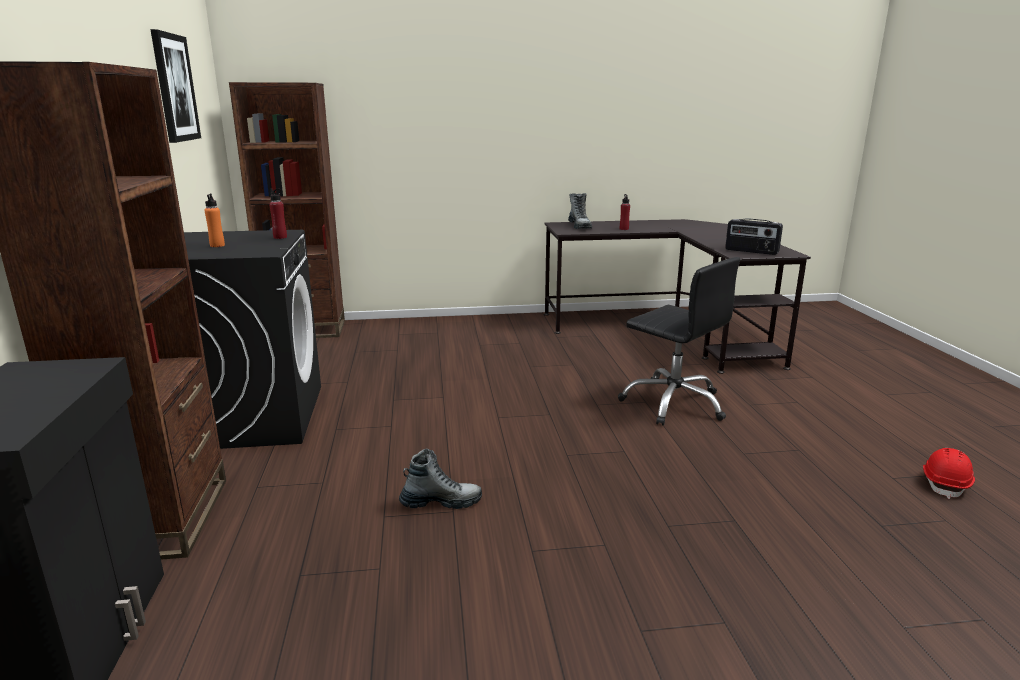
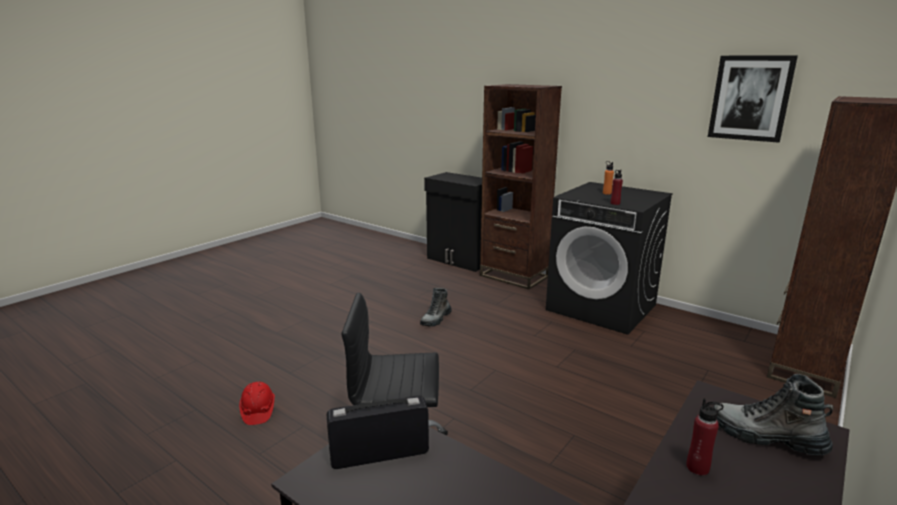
camera: 135 degrees right, 0 degrees up
(945, 484) = (128, 475): red hard hat -> red hard hat (258, 411)

